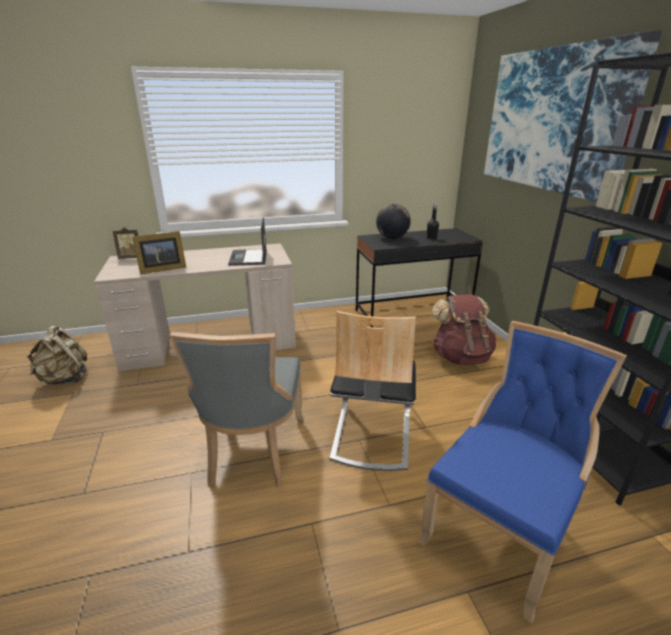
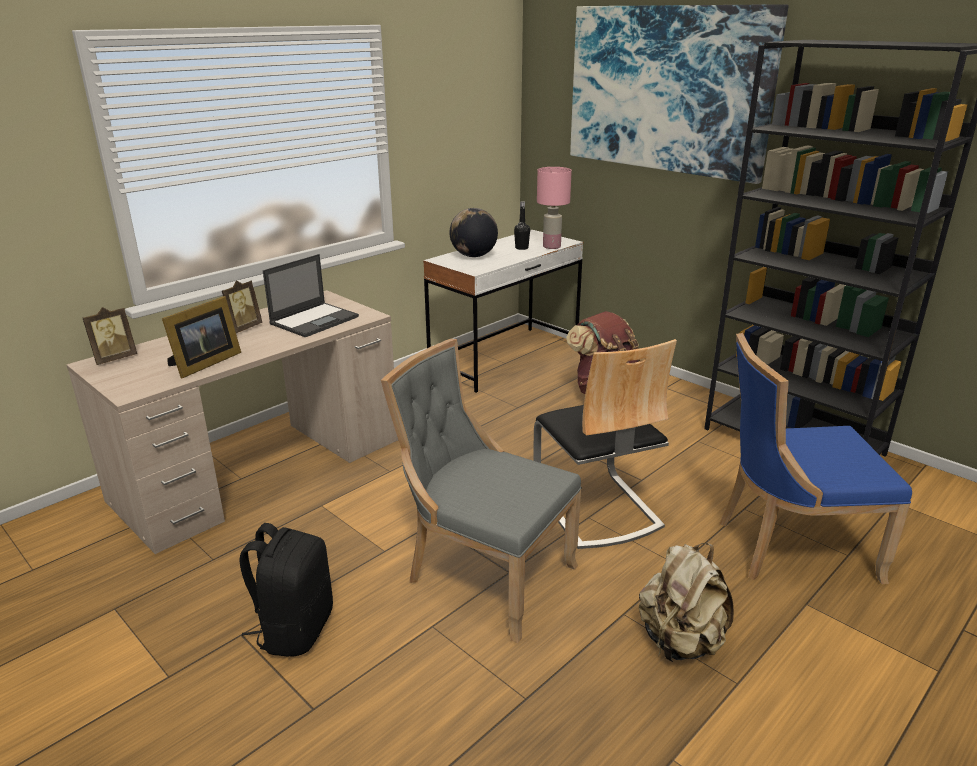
camera: 30 degrees left, 0 degrees up
(65, 379) = (69, 596): beige backpack -> beige backpack (680, 642)
(127, 440) = (294, 629): none -> black backpack
(207, 255) = (243, 328): none -> picture frame
(248, 258) = (315, 320): laptop -> laptop turned 105 degrees counterclockwise
(254, 452) = (484, 575): grey chair -> grey chair turned 150 degrees clockwise
(412, 314) = (505, 358): black desk -> white desk
(454, 240) = (551, 246): none -> pink table lamp
(499, 532) = (789, 547): blue chair -> blue chair turned 105 degrees counterclockwise

